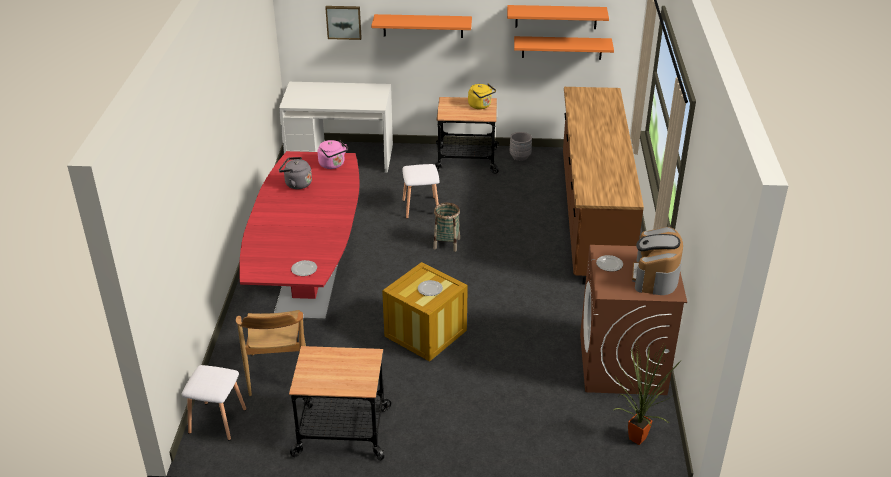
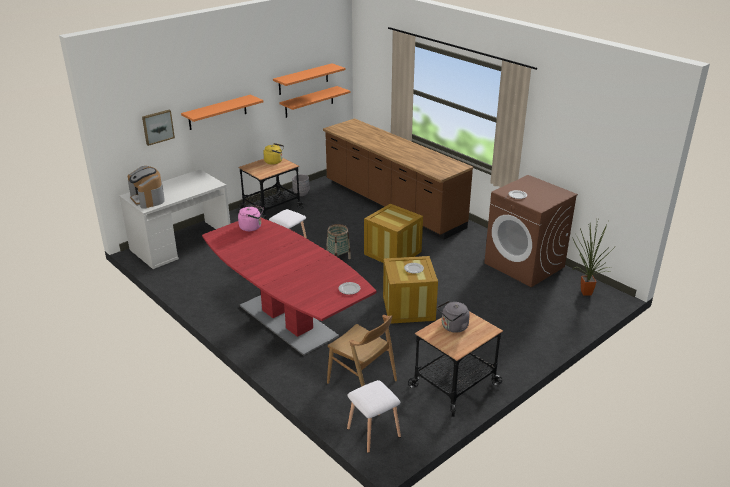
camera: 45 degrees left, 5 degrees down
(296, 184) = (248, 248): grey kettle -> grey kettle (453, 327)
(504, 268) = (392, 253): none -> crate
(655, 276) = (545, 190): coffee machine -> coffee machine (148, 198)

